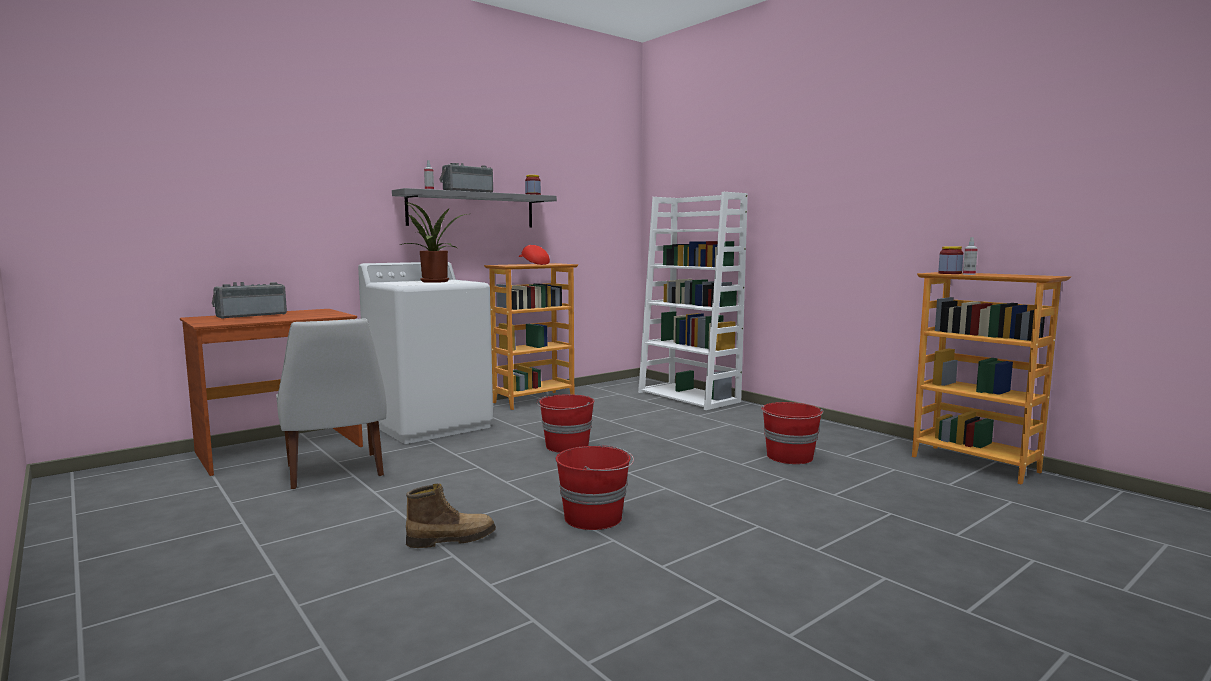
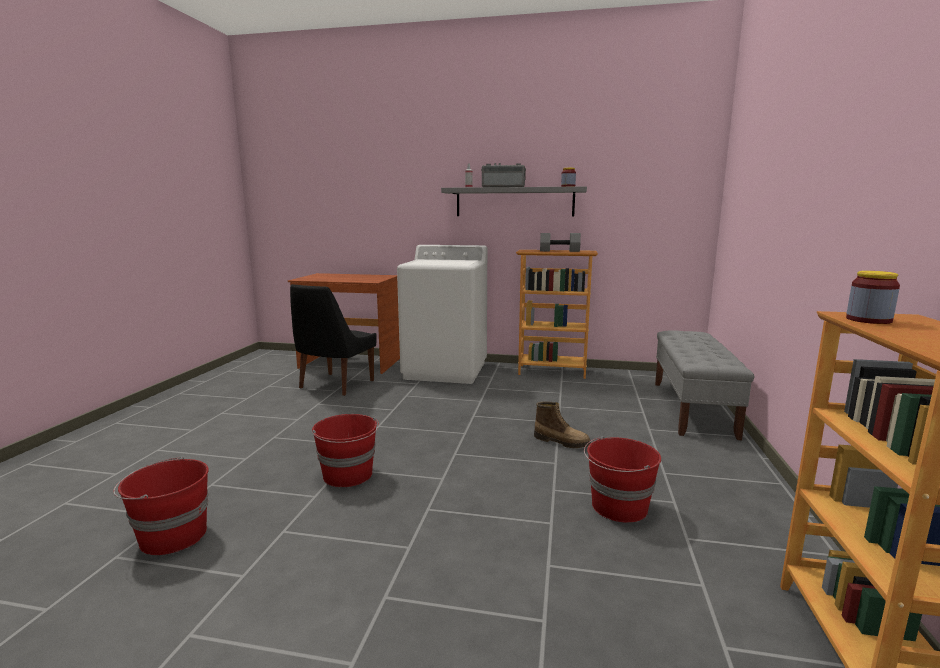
camera: 50 degrees right, 5 degrees up
(251, 315) = (342, 276): radio -> none
(335, 472) = (335, 385): white chair -> black chair
(435, 282) = (448, 262): potted plant -> none
(451, 539) = (268, 448): boot -> boot (562, 442)
(533, 264) = (559, 251): red cap -> grey dumbbell
(566, 446) = (474, 416): red bucket -> red bucket (172, 536)
(689, 397) = (692, 408): white bookcase -> grey bench
(969, 274) = (879, 327): spray bottle -> none

